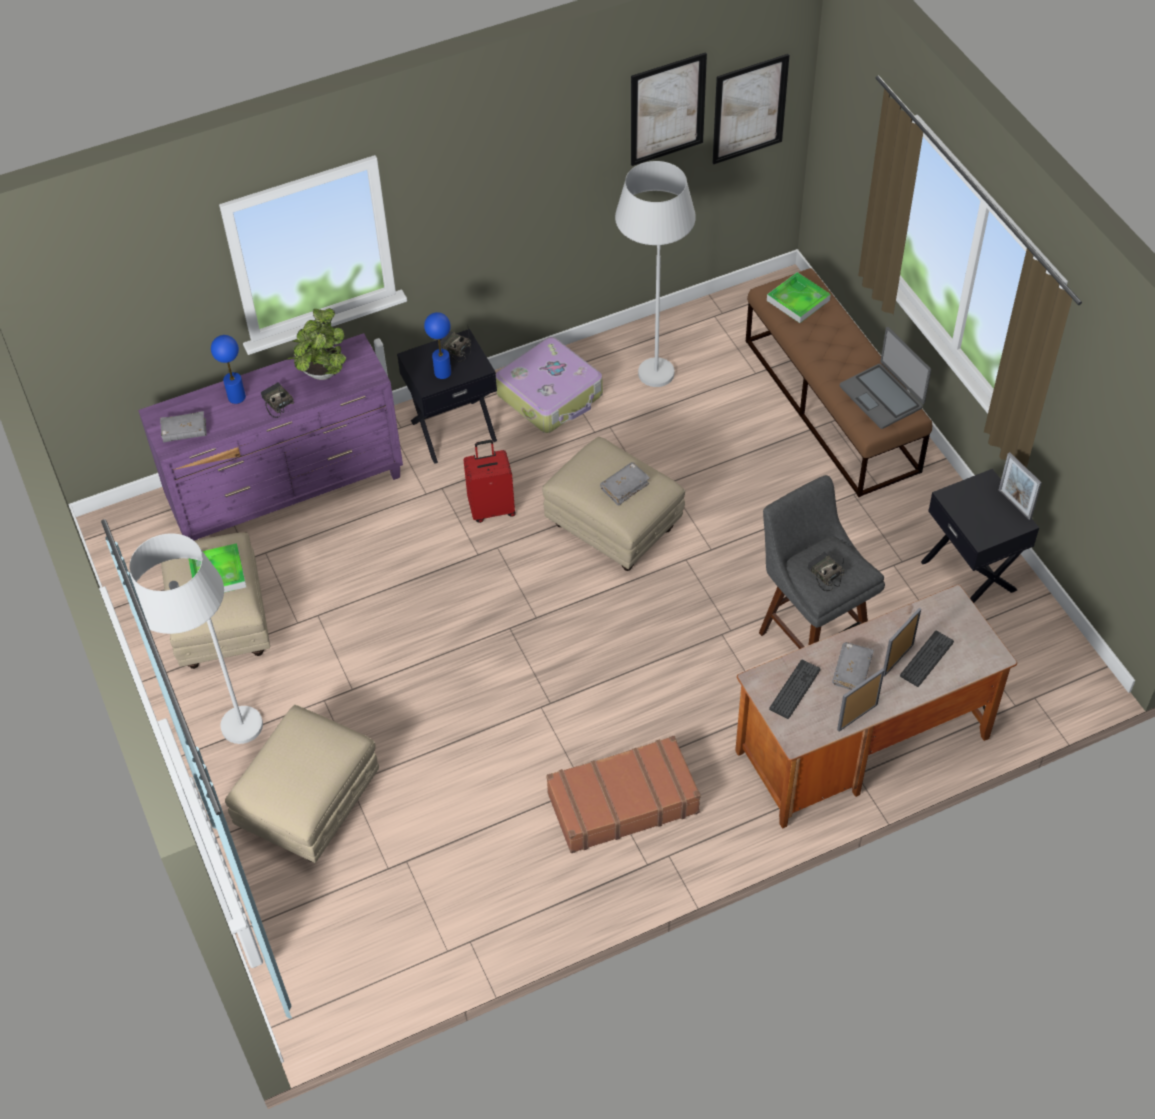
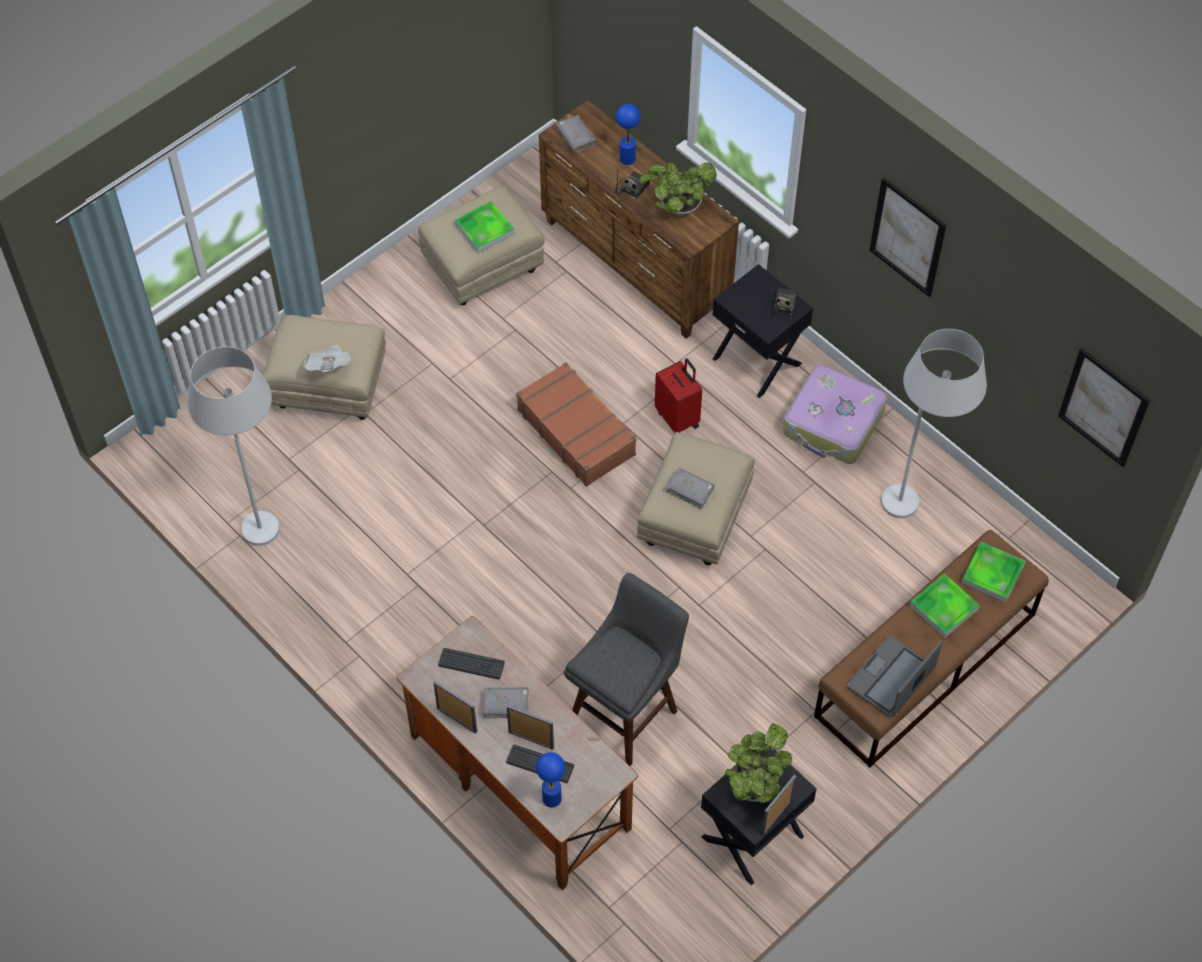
camera: 70 degrees right, 5 degrees up
(219, 723) = (387, 301): white floor lamp -> white floor lamp (258, 511)
(288, 493) = (635, 264): purple dresser -> brown dresser
(330, 760) = (329, 366): none -> newspaper
(443, 372) = (749, 305): blue table lamp -> blue table lamp (552, 798)
(622, 802) = (400, 606): brown suitcase -> brown suitcase (576, 431)
(667, 109) = (1032, 327): picture -> picture (907, 237)
(821, 341) = (943, 607): none -> tray
(824, 574) = (609, 659): radio -> none
(976, 511) = (754, 783): none -> potted plant

